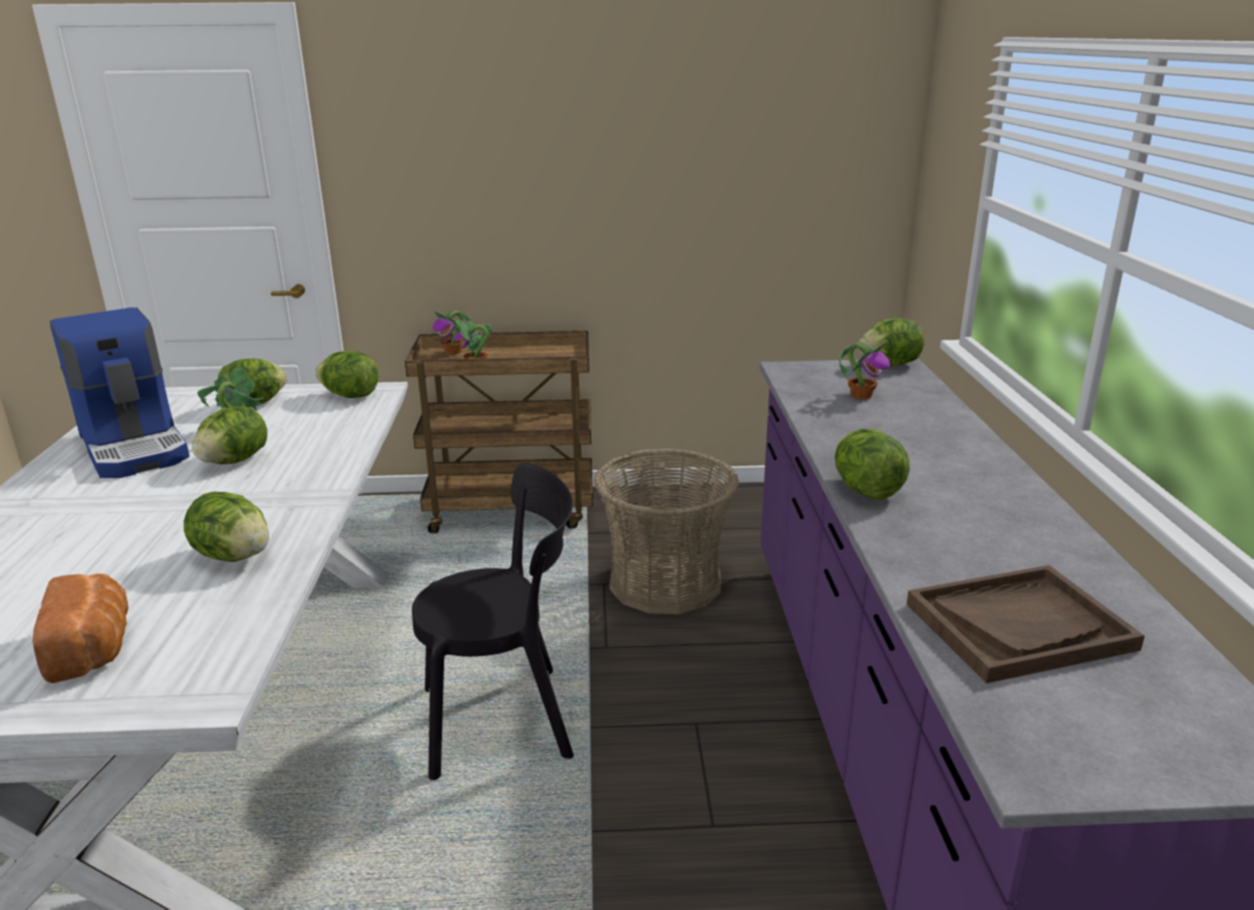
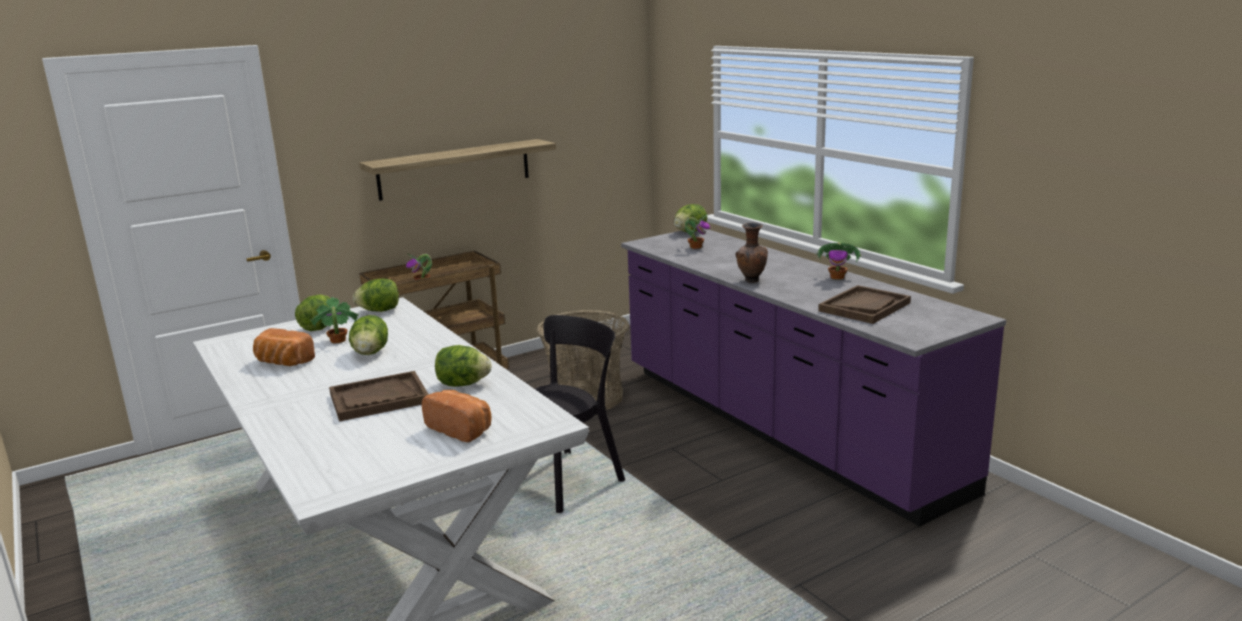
camera: 30 degrees left, 5 degrees down
(115, 545) = (379, 399): none -> brown tray
(136, 446) = (282, 363): coffee machine -> bread
(454, 352) = (392, 280): potted plant -> potted plant (837, 277)
(570, 209) = (454, 169): none -> shelf
(866, 490) = (751, 281): lettuce -> brown vase

